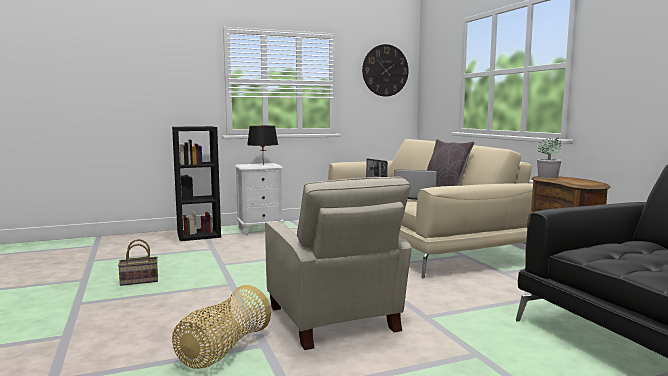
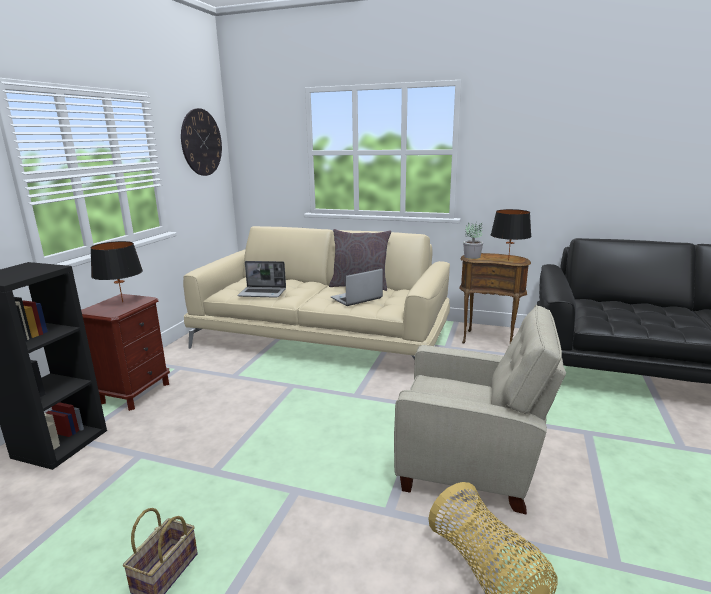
camera: 50 degrees left, 10 degrees up
(260, 230) = (135, 393): white nightstand -> brown nightstand
(576, 182) = (508, 260): none -> black table lamp

